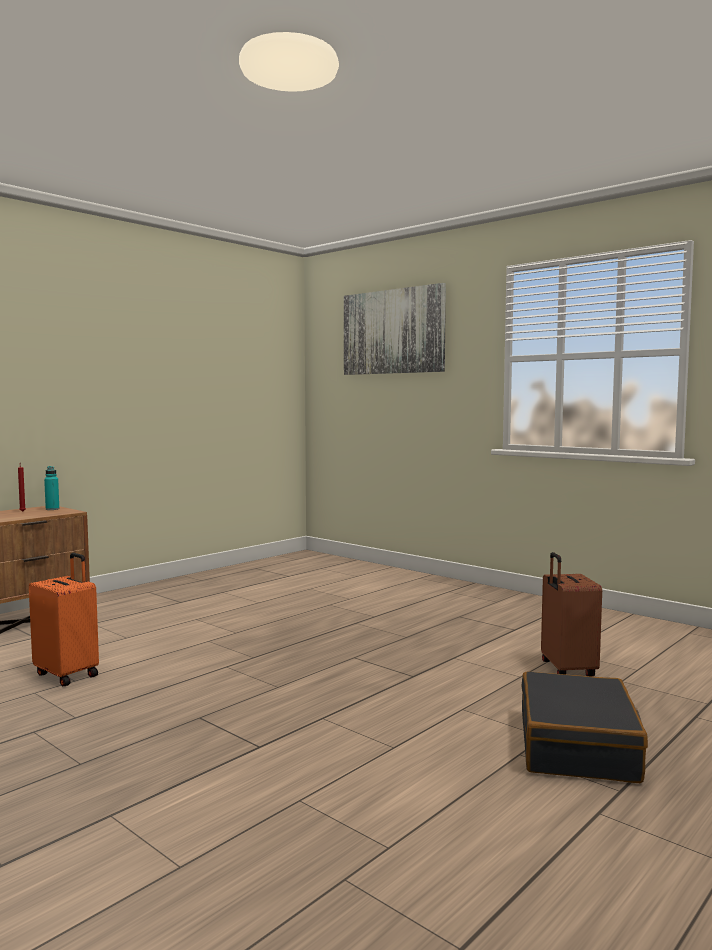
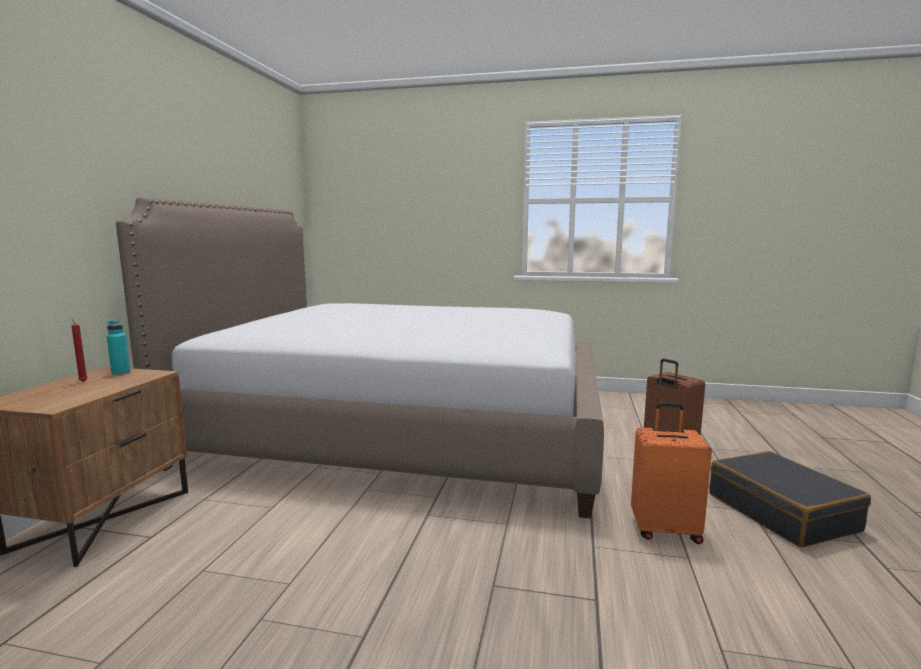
camera: 30 degrees left, 5 degrees up
(68, 674) = (269, 577): orange suitcase -> orange suitcase (665, 529)
(306, 607) = (402, 432): none -> bed
(393, 332) = (409, 173): picture -> none

